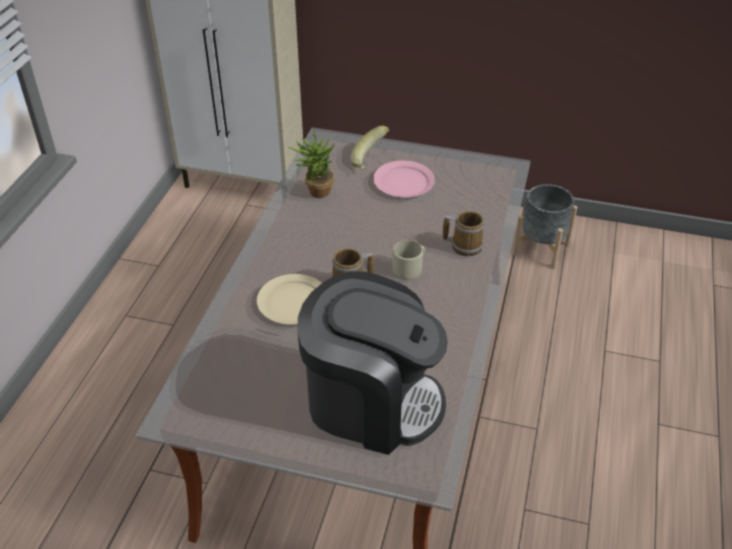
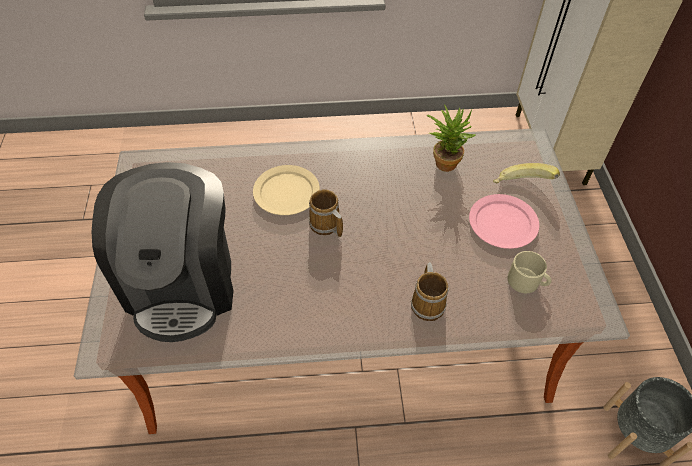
camera: 70 degrees right, 10 degrees up
(410, 267) = (370, 264): beige mug -> beige mug (527, 282)

